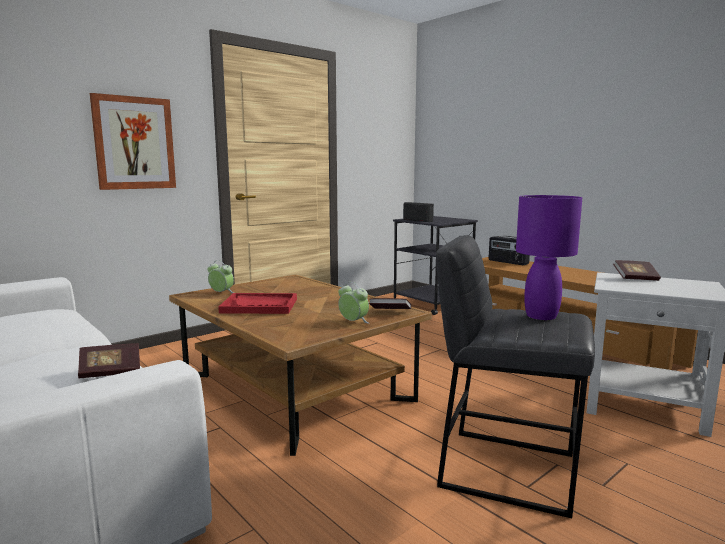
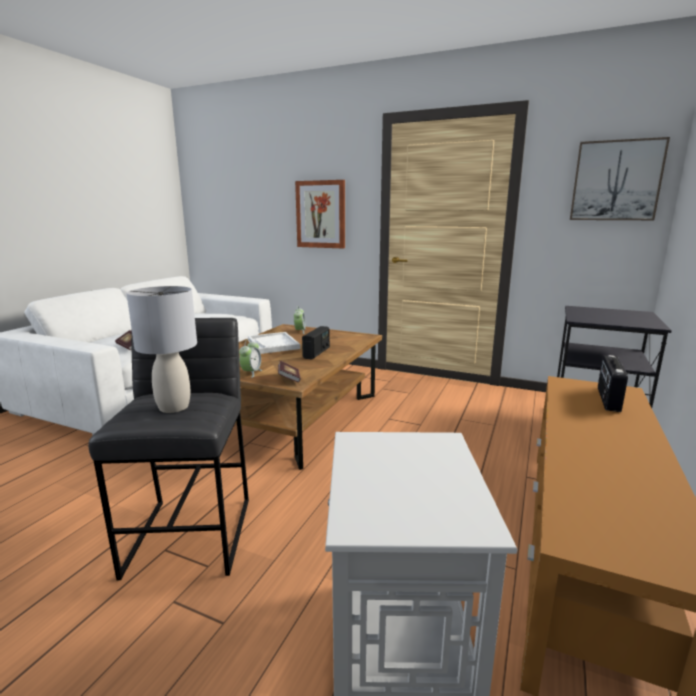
camera: 65 degrees right, 5 degrees up
(260, 306) = (273, 344): red tray -> white tray
(388, 125) = (616, 181): none -> picture
(418, 220) = (579, 312): radio -> radio (317, 353)
(540, 316) = (173, 407): purple table lamp -> grey table lamp
(635, 279) = (437, 459): book -> none

